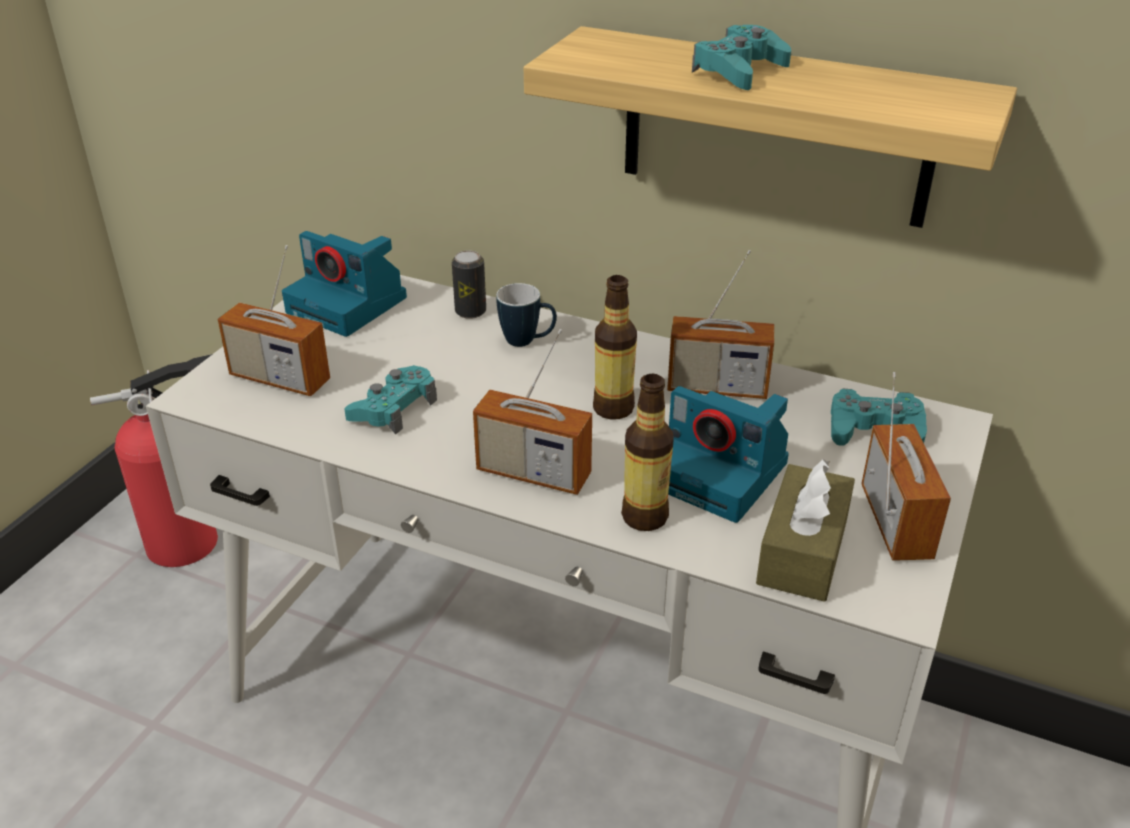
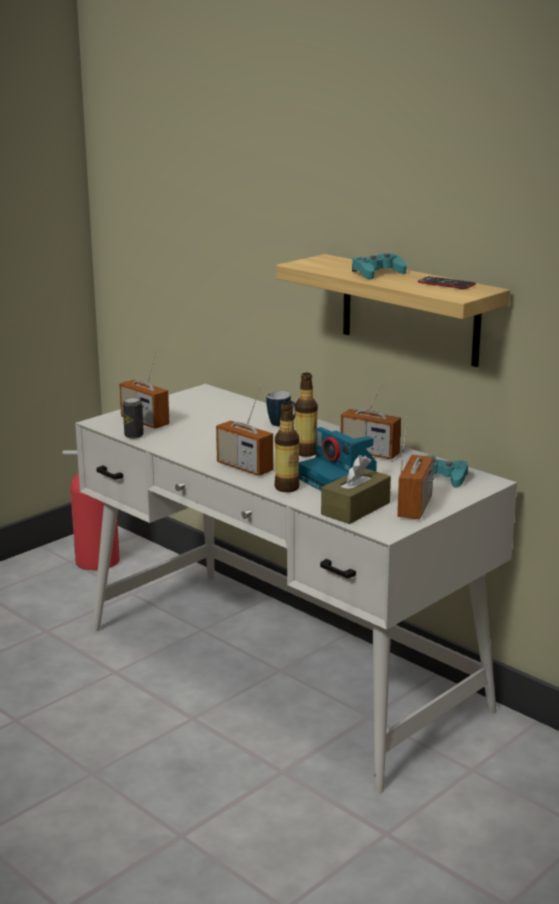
camera: 20 degrees right, 15 degrees down
(349, 305) = (199, 401): camera -> none
(393, 408) = (193, 438): turquoise game controller -> none
(470, 311) = (261, 410): can -> can (134, 436)
(896, 86) = (446, 284): none -> phone

